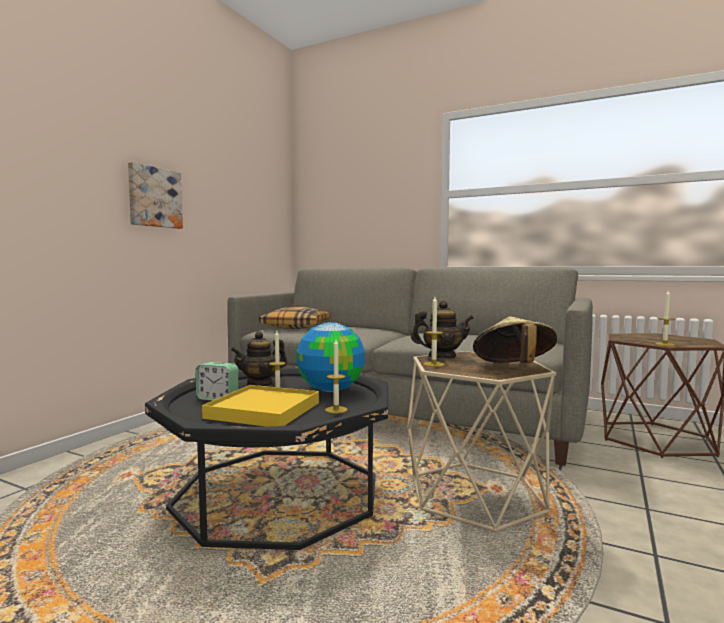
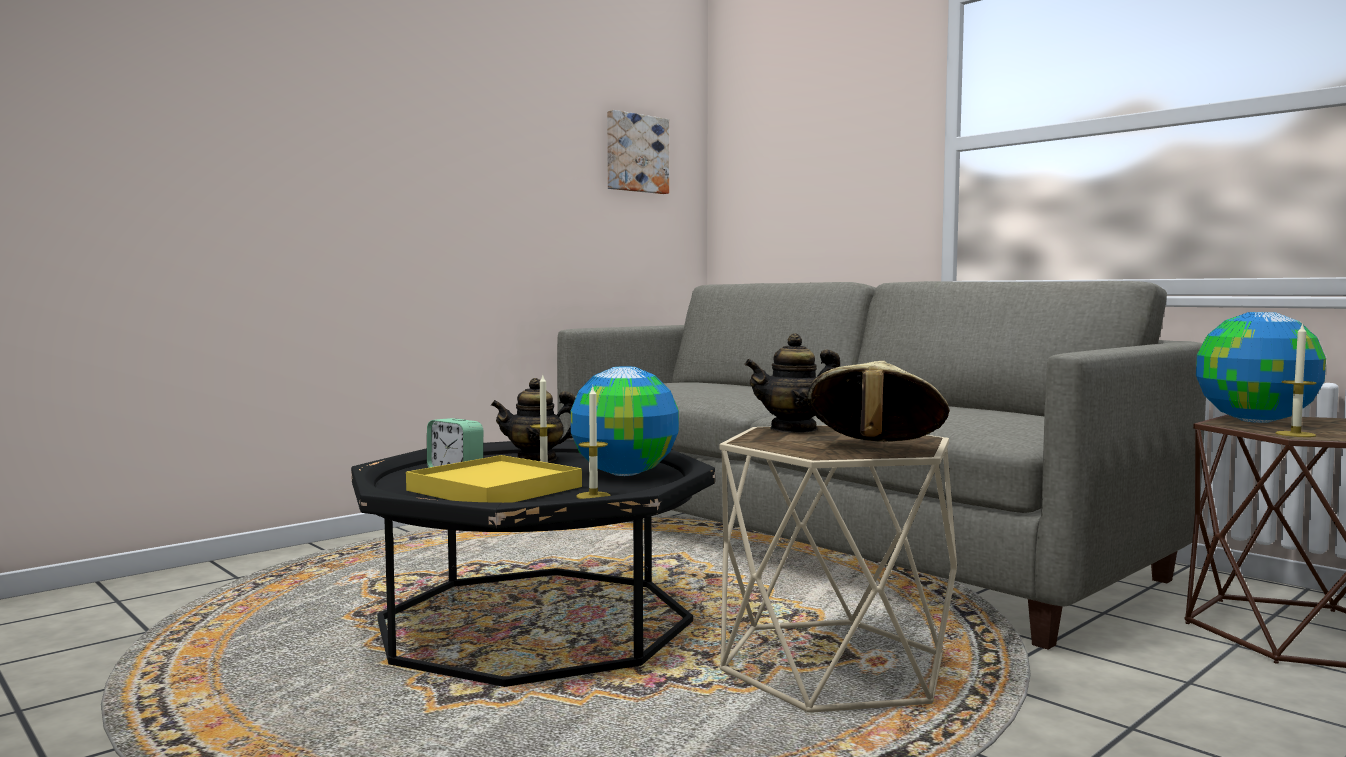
camera: 20 degrees right, 0 degrees up
(154, 197) = (448, 176): picture -> picture (636, 153)
(296, 326) = (667, 383): pillow -> none
(434, 364) = (757, 437): candle -> none
(441, 357) = (794, 429): teapot -> teapot turned 150 degrees clockwise
(630, 337) = (1254, 421): none -> globe

